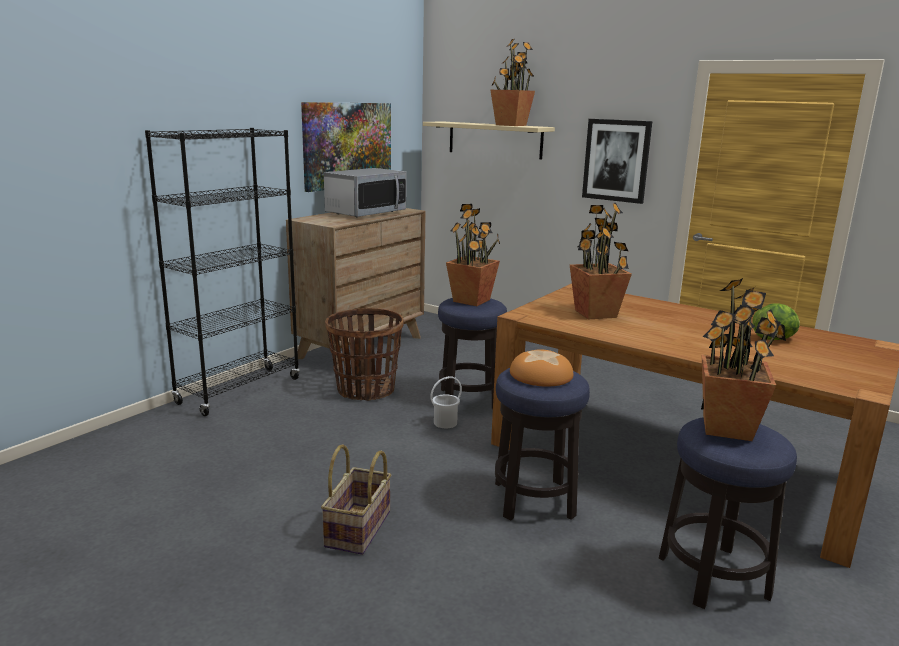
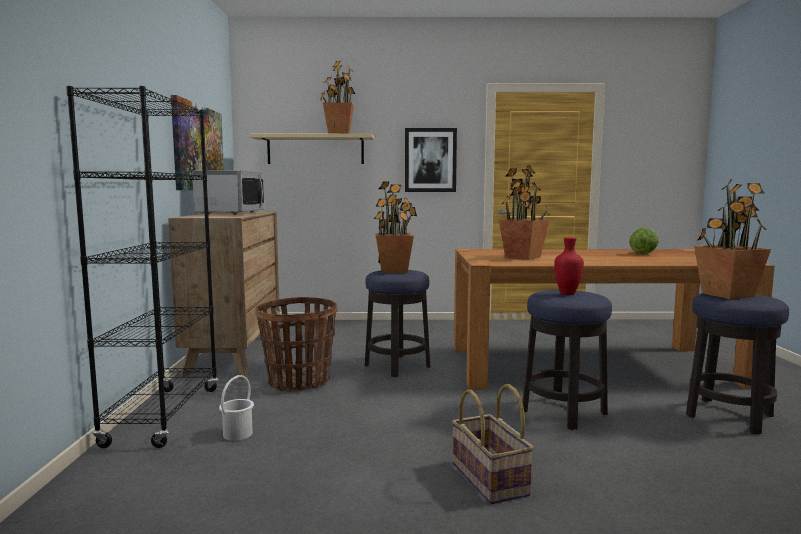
camera: 35 degrees left, 10 degrees down
(445, 423) = (409, 385): white bucket -> white bucket (237, 434)
(540, 375) = (567, 294): bread -> red vase

